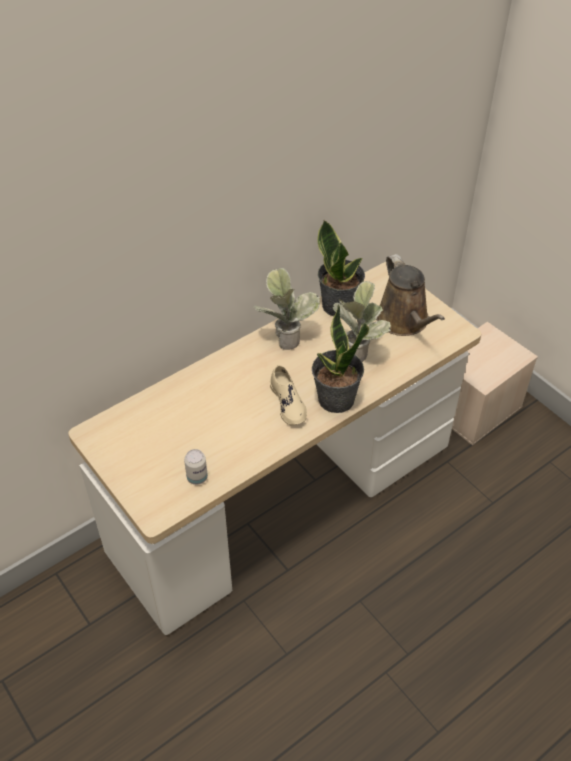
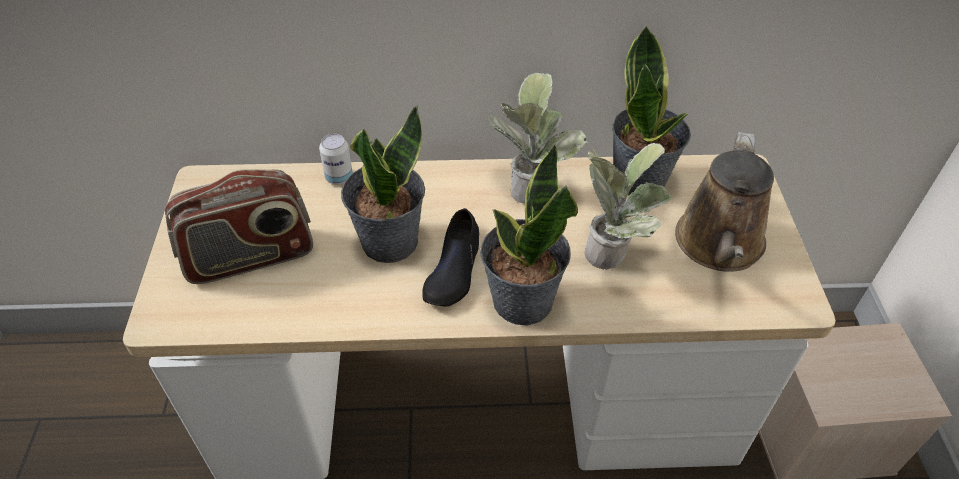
camera: 35 degrees right, 0 degrees up
(170, 456) = (250, 257): none -> radio
(197, 477) = (251, 302): can -> can (339, 177)
(239, 406) = (388, 241): none -> potted plant
(288, 403) = (453, 270): beige shoe -> black shoe

